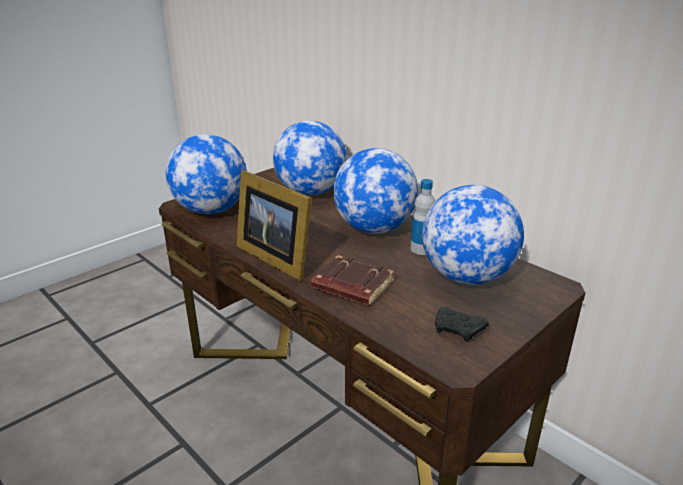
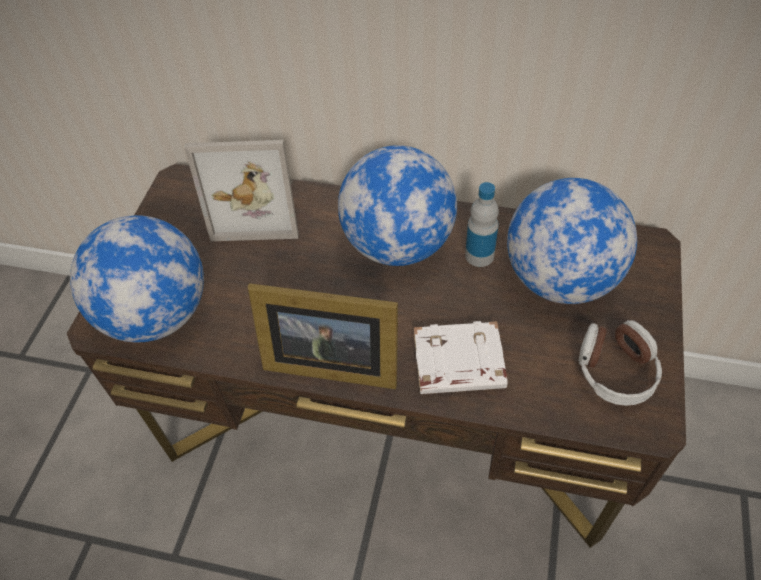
camera: 30 degrees left, 25 degrees up
(311, 192) = (258, 208): globe -> picture frame
(351, 286) = (457, 363): brown book -> white book
(458, 330) = (615, 371): black game controller -> headphones

